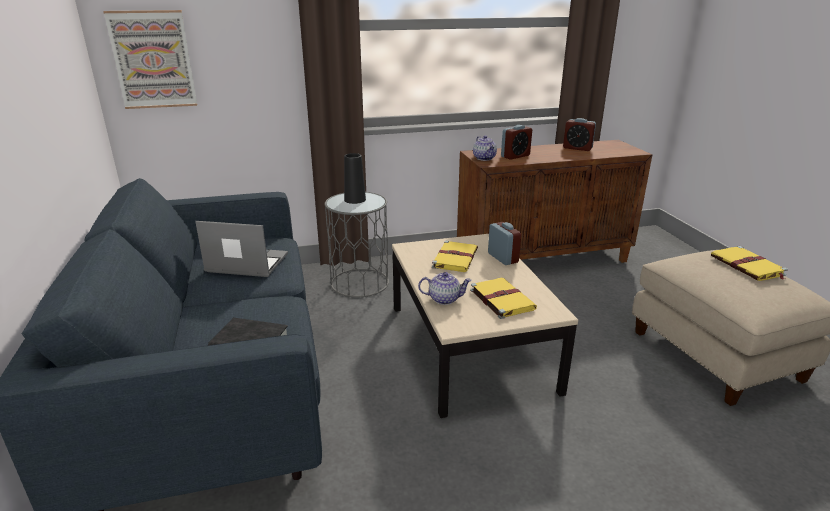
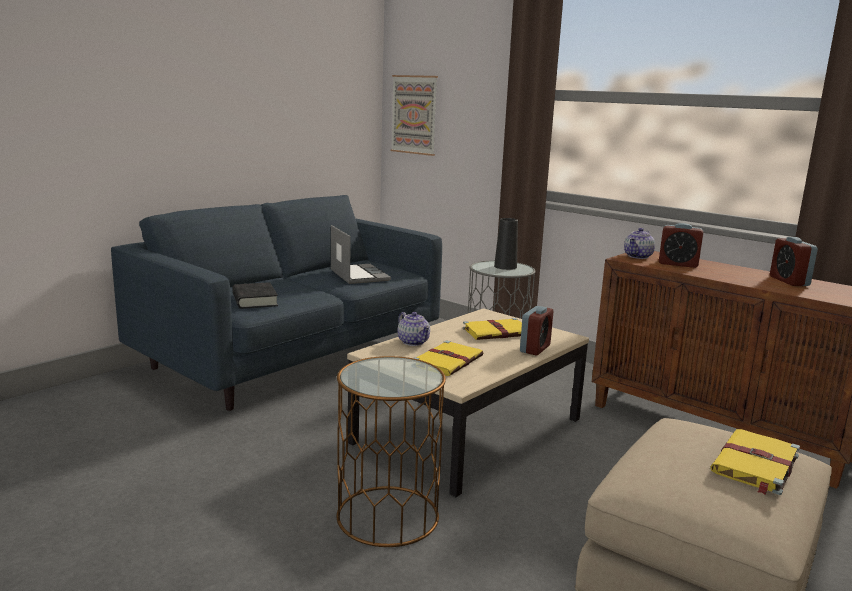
camera: 55 degrees right, 10 degrees down
(575, 441) = (388, 516): none -> brown side table

